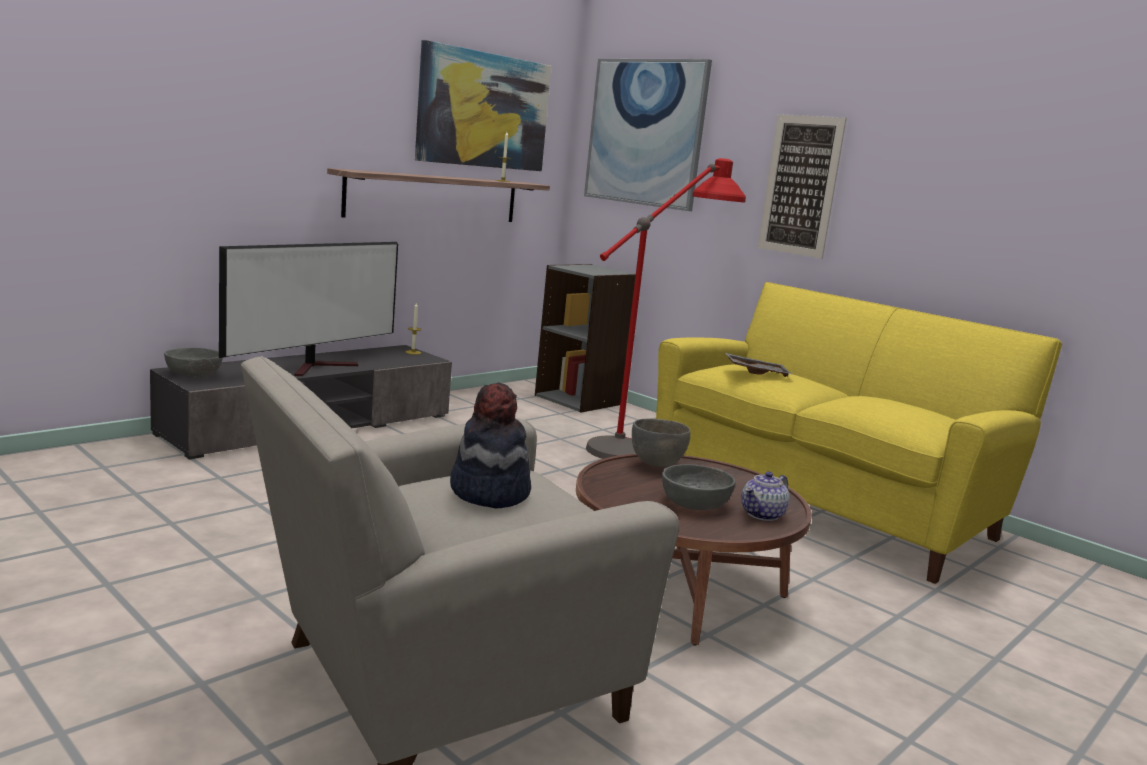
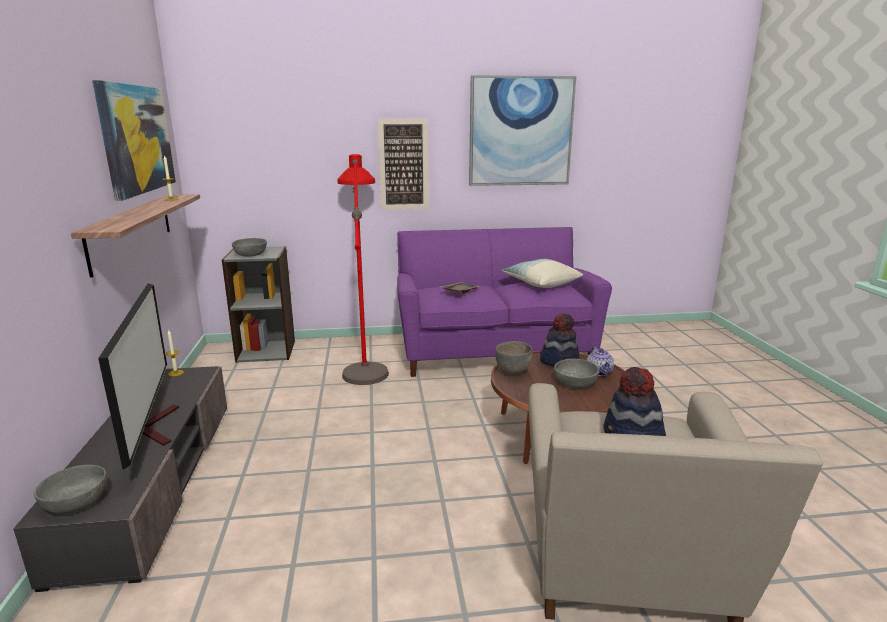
camera: 50 degrees left, 5 degrees up
(582, 269) = (250, 254): none -> grey bowl
(645, 133) = (260, 138): picture -> picture (520, 131)
(744, 484) = (559, 360): none -> hat
(823, 504) = (493, 351): yellow sofa -> purple sofa
(905, 405) = (541, 283): none -> pillow

